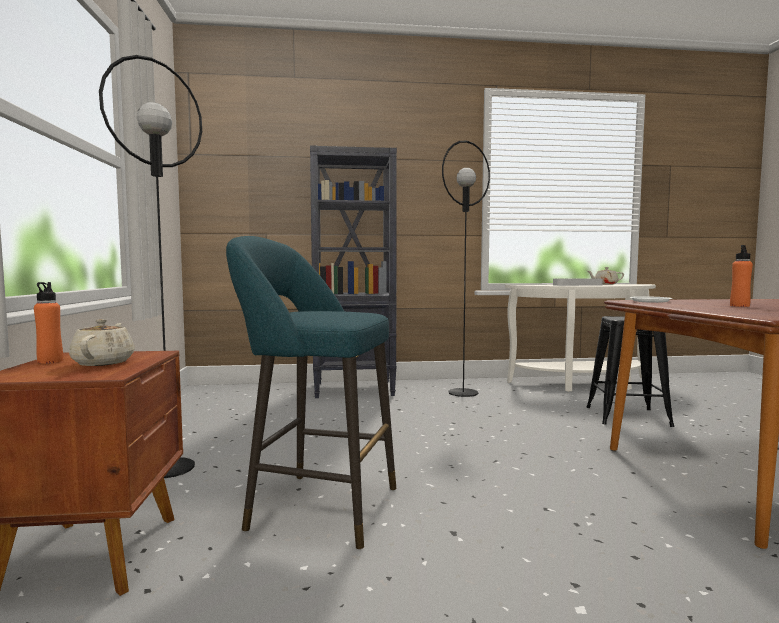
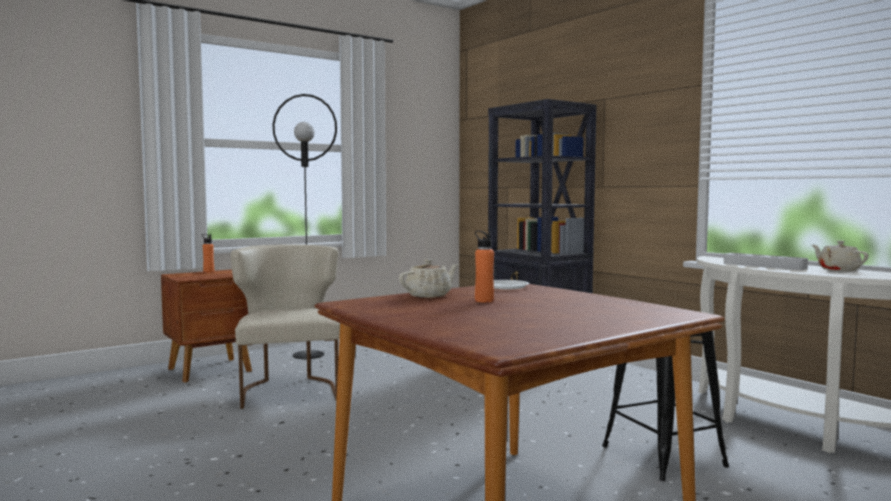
camera: 60 degrees right, 0 degrees up
(104, 362) = (211, 275): beige teapot -> beige teapot (429, 295)
(316, 506) = (289, 390): turquoise stool -> beige chair
(463, 392) = (609, 383): black floor lamp -> none

